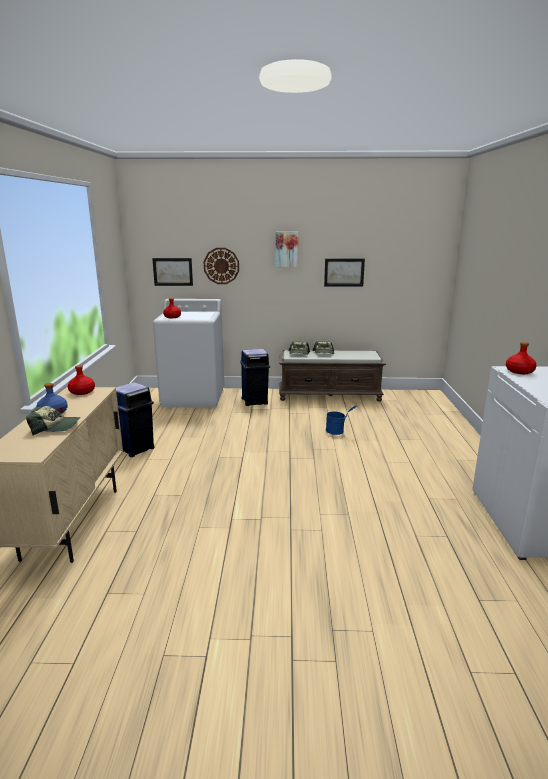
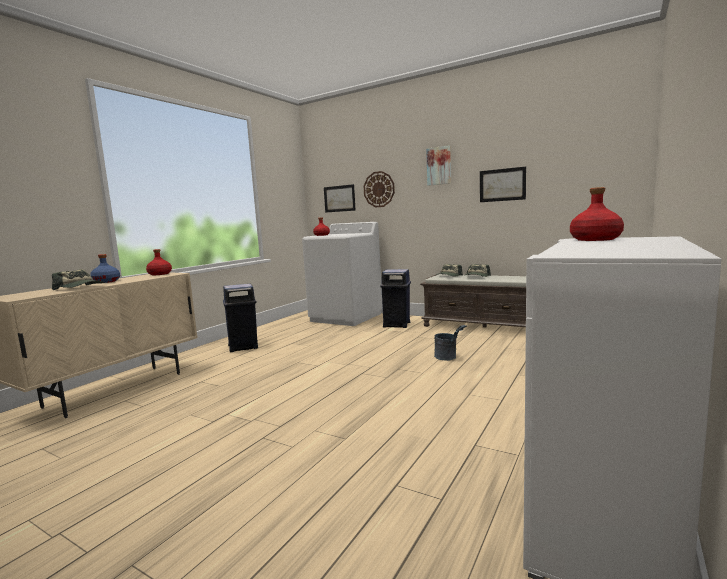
camera: 30 degrees right, 10 degrees down
(338, 432) = (448, 358): blue bucket -> grey bucket

